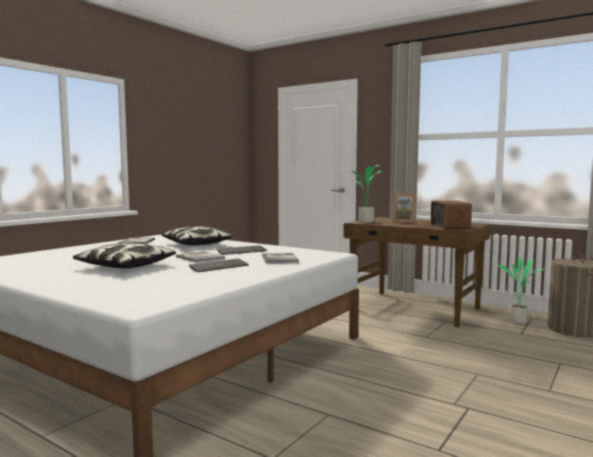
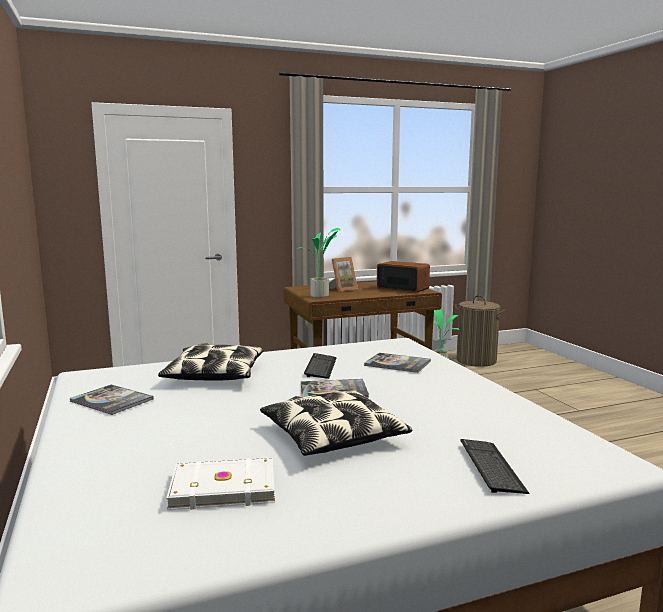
camera: 55 degrees left, 5 degrees up
(49, 263) = (222, 487): none -> white book
(219, 267) = (412, 393): keyboard -> keyboard (491, 467)

